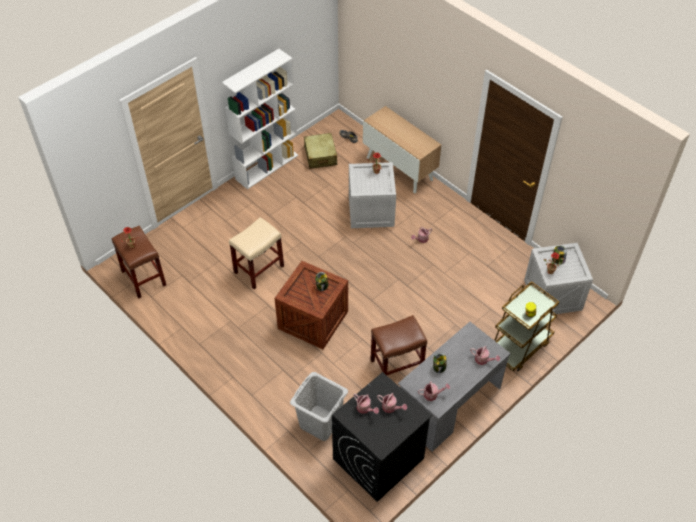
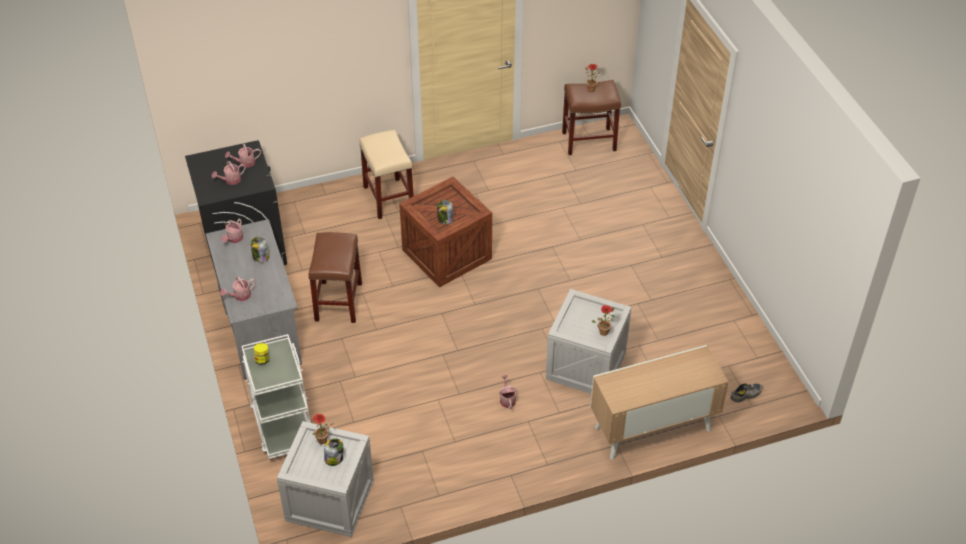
camera: 115 degrees right, 5 degrees down
(259, 269) = (548, 232): beige stool -> beige stool (389, 199)
(267, 167) = (722, 288): white bookcase -> none
(320, 156) = (719, 349): beige suitcase -> none
(320, 422) = (317, 219): grey laundry basket -> none
(519, 346) = (283, 425): brown cart -> white cart

